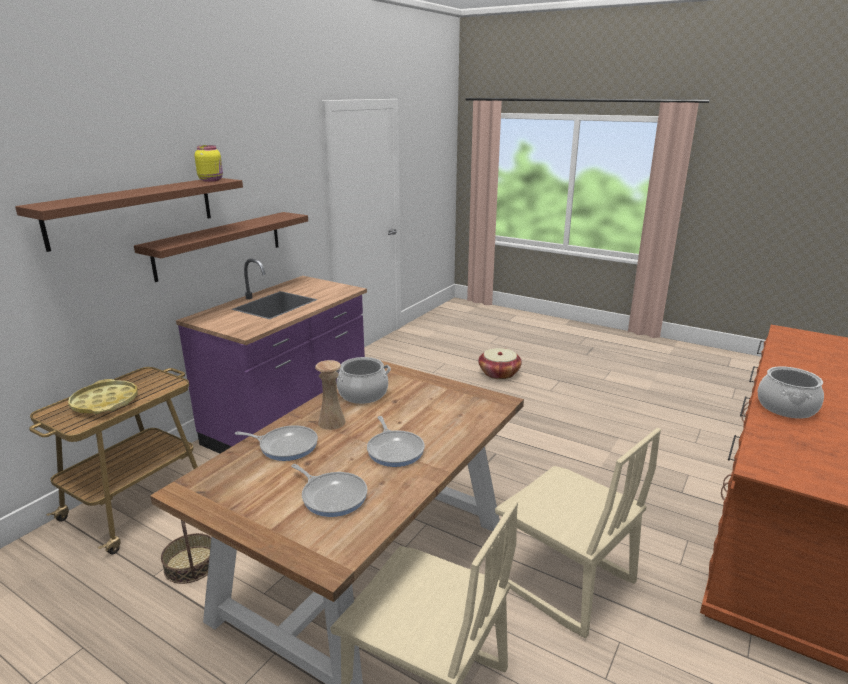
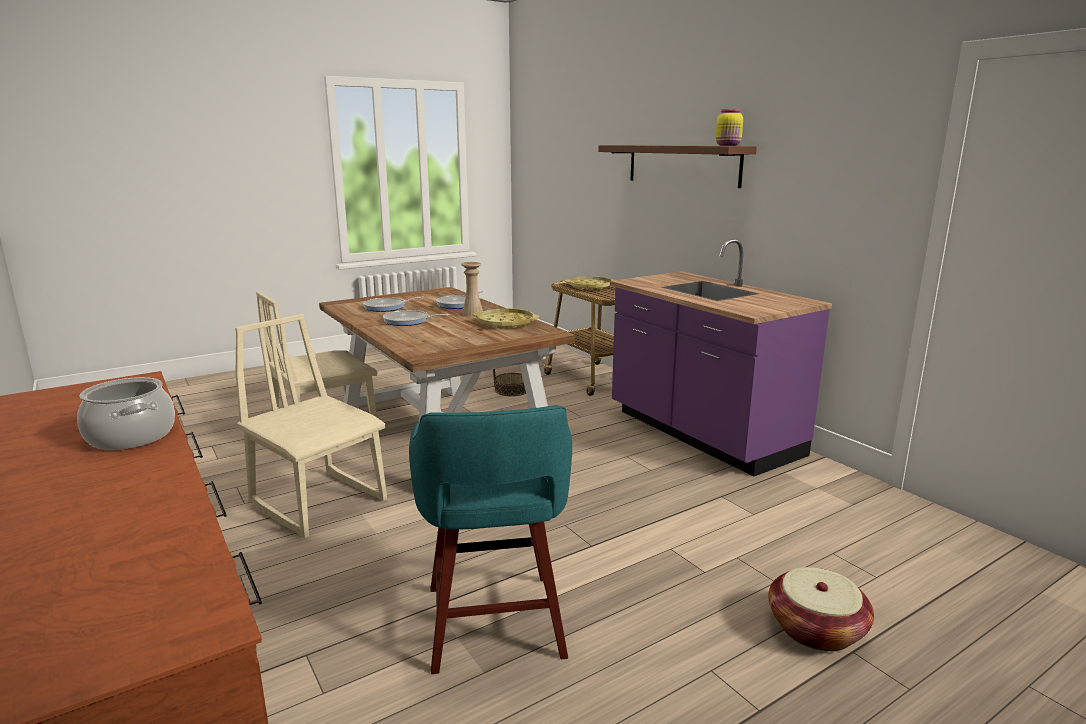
camera: 115 degrees right, 5 degrees down
(220, 244) = (744, 220): brown shelf -> none
(363, 394) = (505, 323): cooking pot -> yellow tray
(564, 583) = (320, 502): beige chair -> beige chair turned 60 degrees clockwise
(589, 444) = (494, 625): none -> turquoise stool

